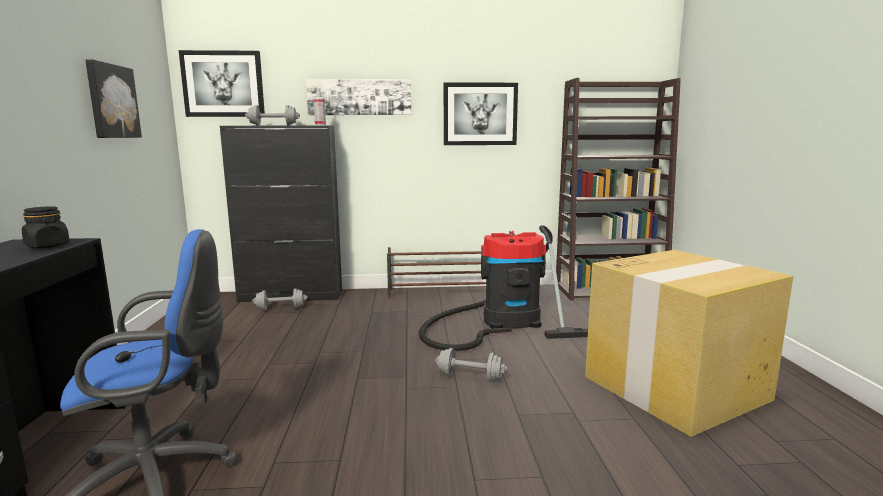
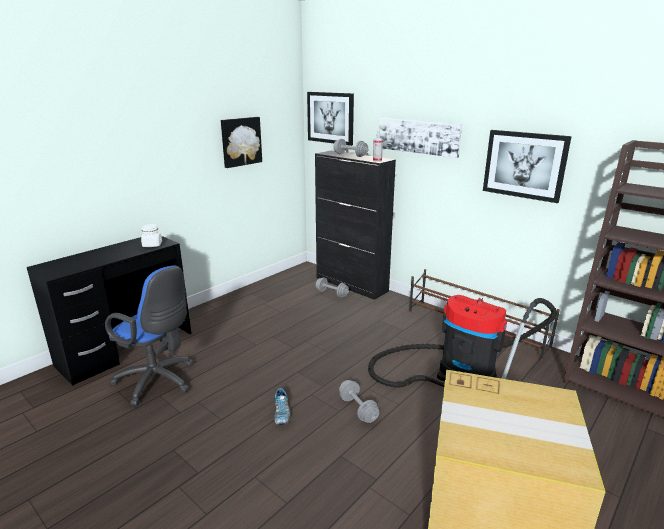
camera: 45 degrees right, 10 degrees up
(47, 246) = (152, 245): black jar -> white jar
(404, 416) = (281, 413): none -> shoe

